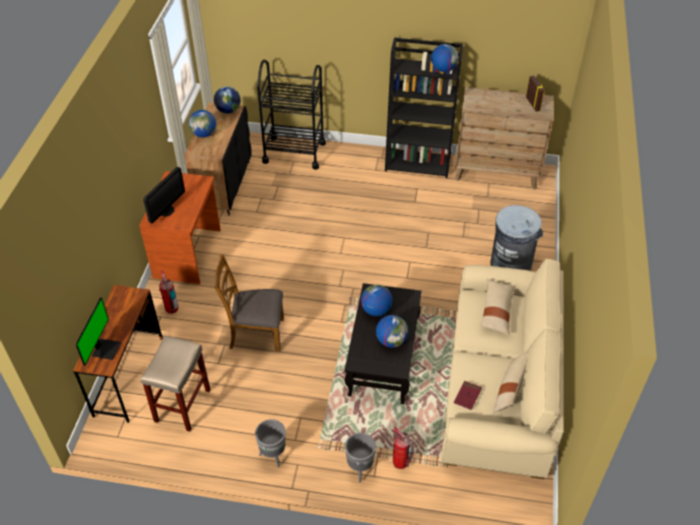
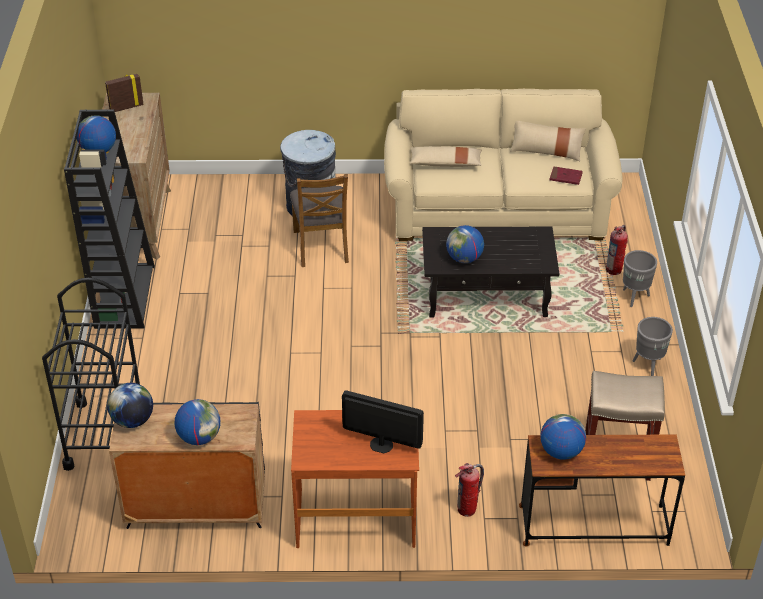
camera: 100 degrees left, 5 degrees down
(105, 349) = (640, 452): monitor -> none
(256, 333) = (482, 412): brown chair -> brown chair (321, 246)
(391, 340) = (505, 242): globe -> globe (561, 451)

